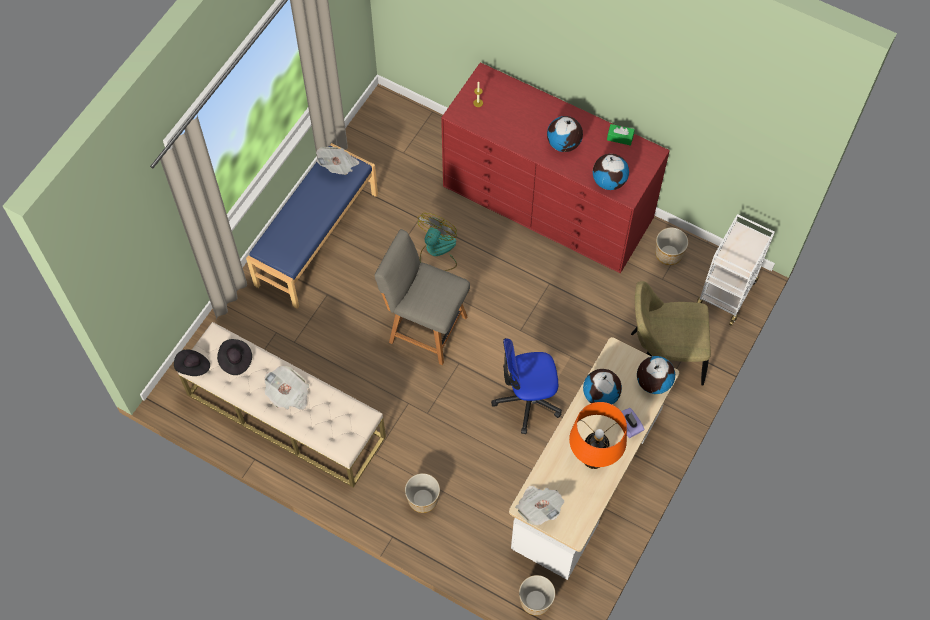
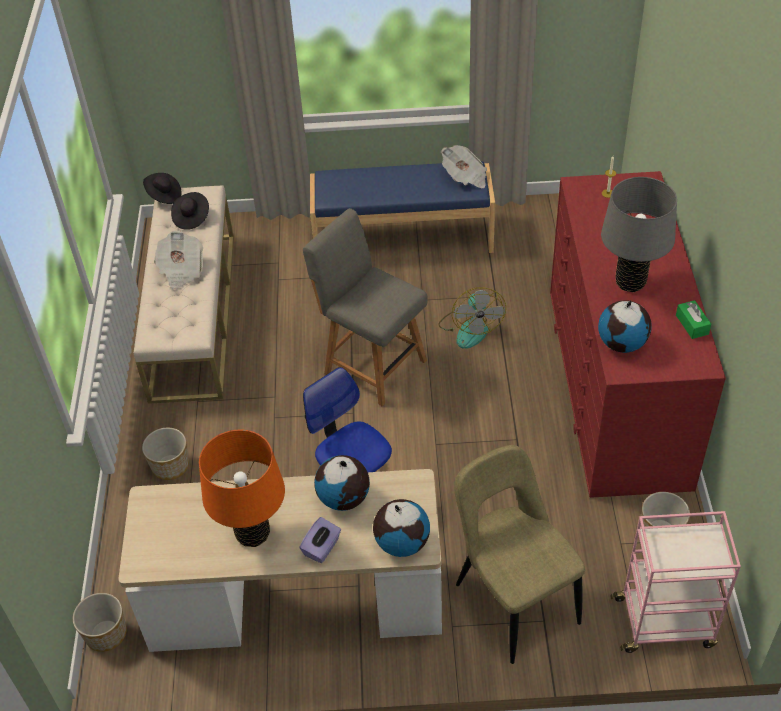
camera: 60 degrees right, 15 degrees down
(425, 328) = (372, 365): grey chair -> grey chair turned 45 degrees counterclockwise
(437, 251) = (470, 328): fan -> fan turned 90 degrees clockwise
(538, 508) = (152, 513): newspaper -> none
(564, 144) = (630, 282): globe -> grey table lamp
(726, 292) = (665, 622): white cart -> pink cart

